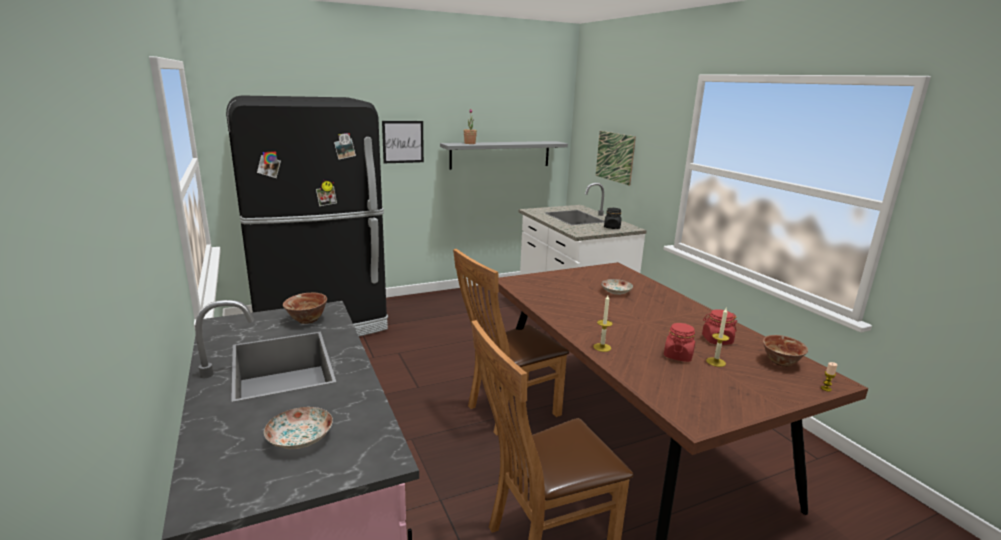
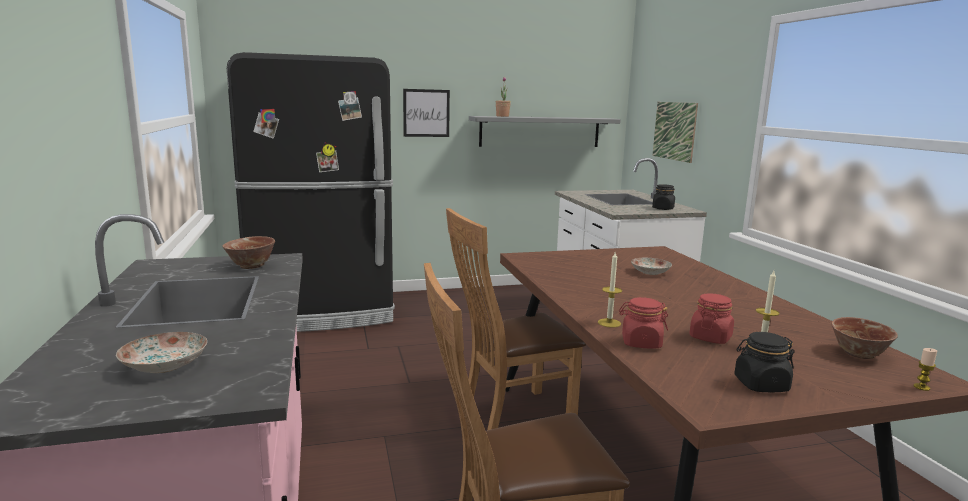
camera: 10 degrees right, 5 degrees down
(716, 340) = (771, 325): red jar -> red jar (641, 343)
(723, 397) = (760, 385): none -> black jar

